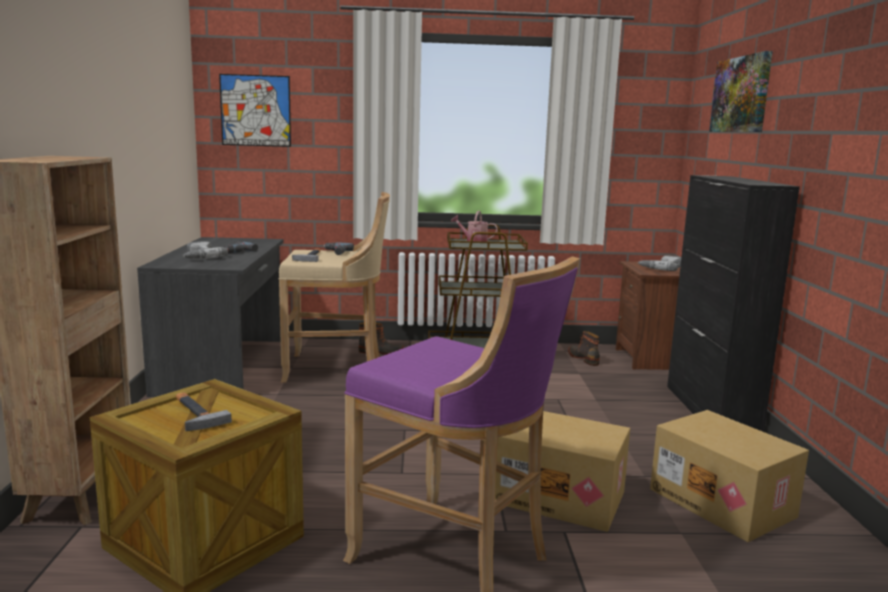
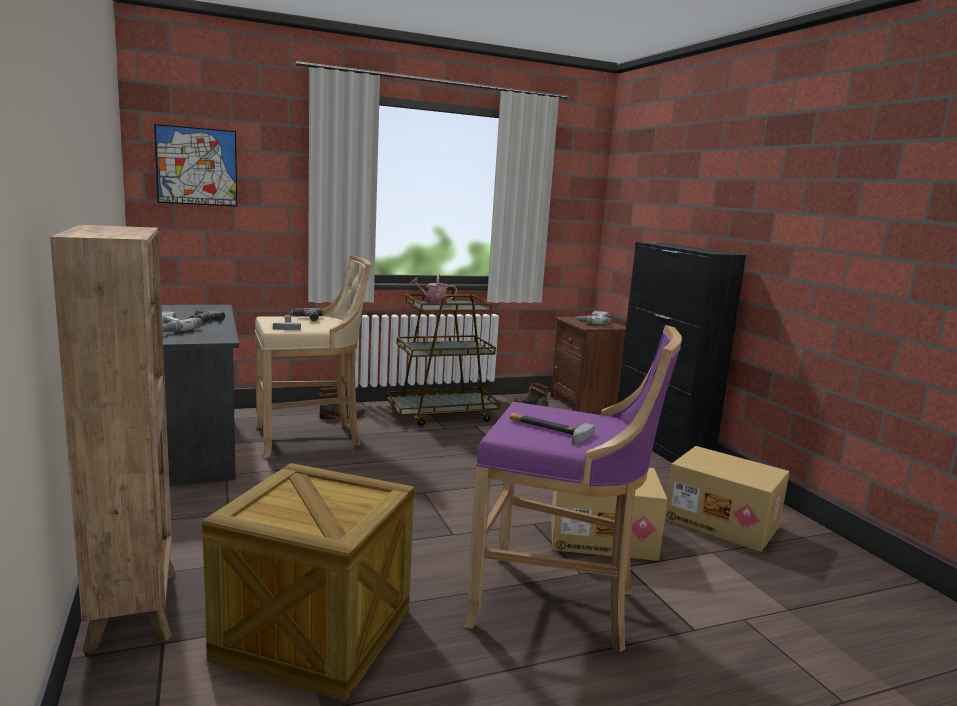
camera: 20 degrees left, 0 degrees up
(193, 413) = (310, 502): hammer -> hammer (547, 430)
(741, 94) = (672, 173): picture -> none

